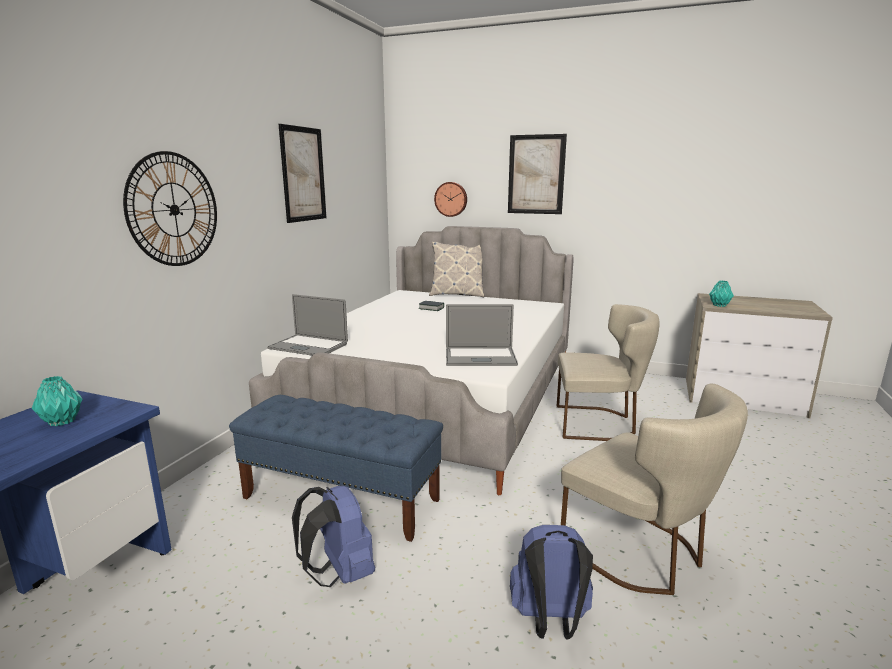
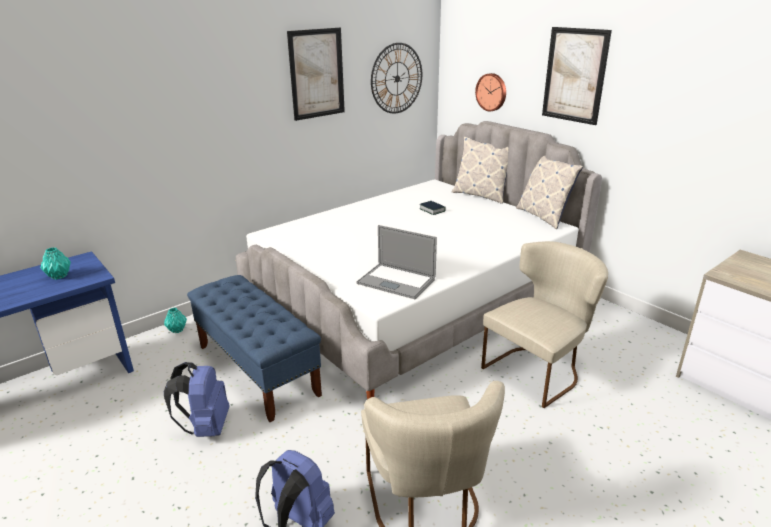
camera: 30 degrees right, 10 degrees up
(174, 210) = (172, 120): wall clock -> wall clock (397, 78)
(308, 346) = (282, 236): laptop -> none
(528, 300) = (543, 216): none -> pillow
(599, 423) = (538, 370): beige chair -> beige chair turned 75 degrees counterclockwise
(719, 305) = (732, 276): turquoise vase -> turquoise vase (177, 330)

